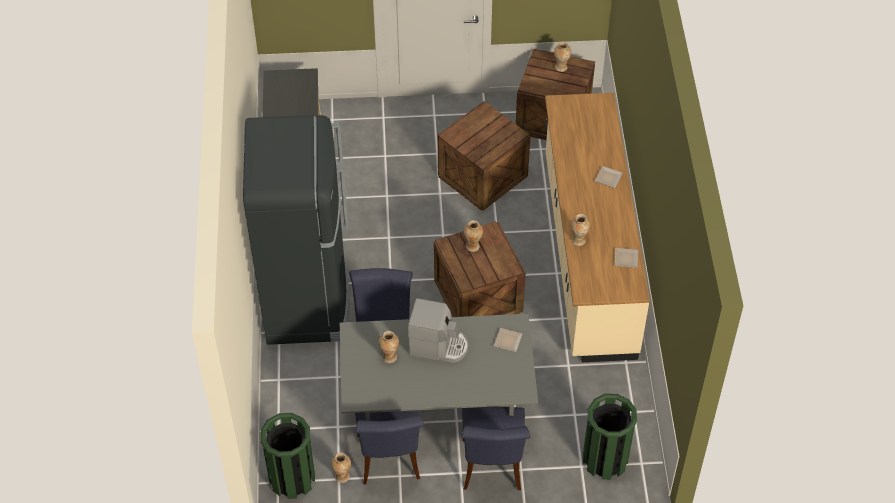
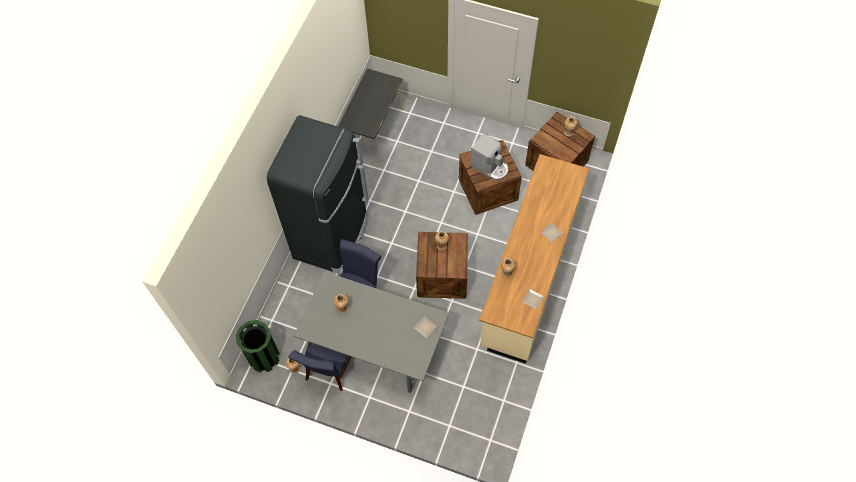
camera: 25 degrees right, 10 degrees up
(438, 346) = (378, 313): coffee machine -> coffee machine (490, 167)
(492, 468) = (391, 403): blue chair -> none
(605, 459) = (467, 427): green trash can -> none

